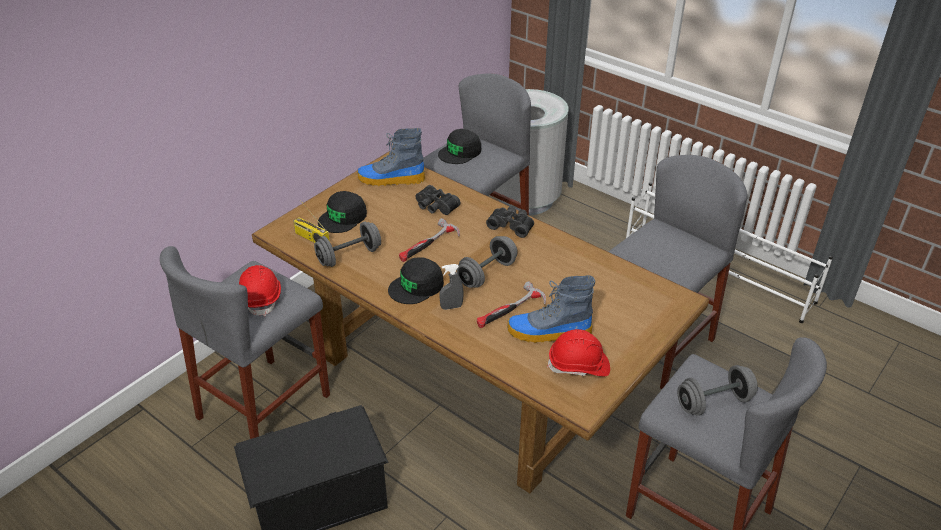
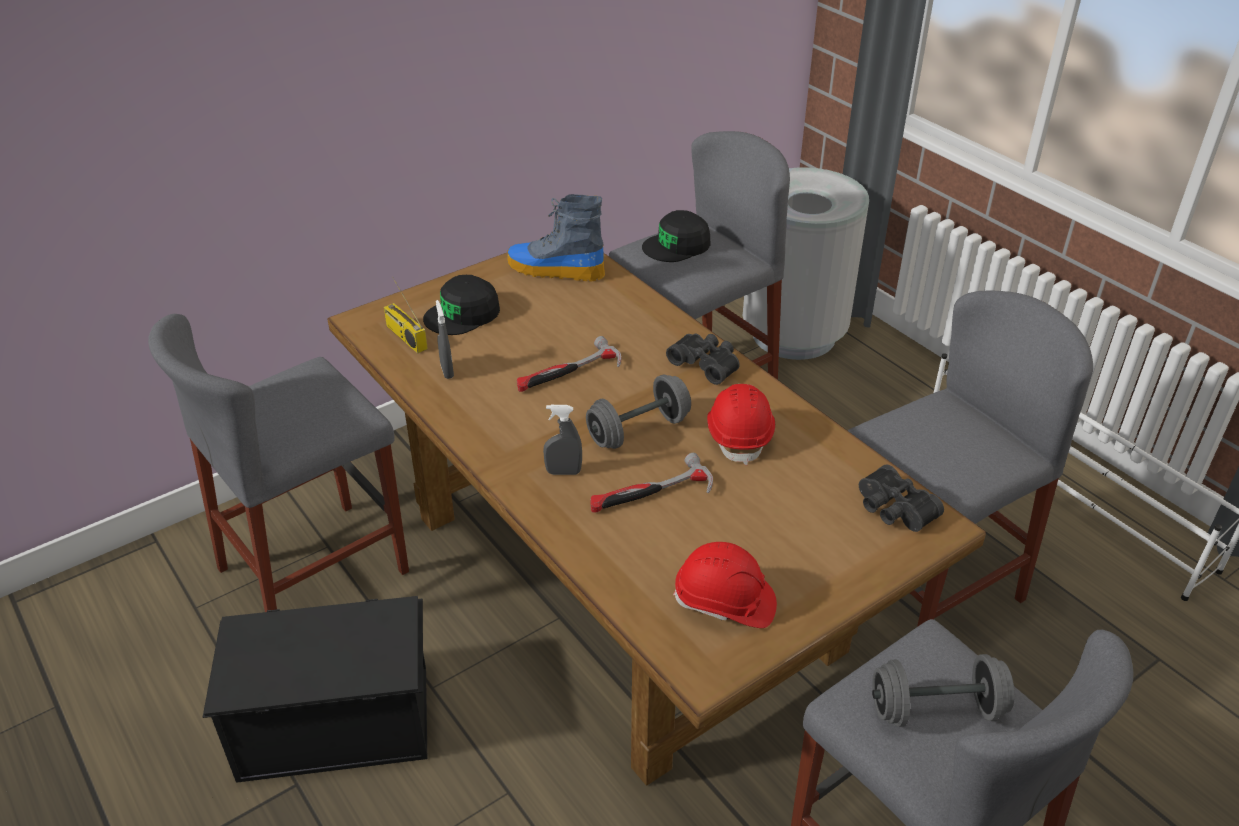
camera: 15 degrees right, 0 degrees up
(261, 297) = (304, 411): red hard hat -> red hard hat (739, 435)
(349, 256) = (447, 371): grey dumbbell -> grey spray bottle
(416, 286) = (525, 432): black cap -> none
(435, 207) = (602, 319): black binoculars -> black binoculars (893, 510)
(548, 333) = (696, 540): boot -> none

